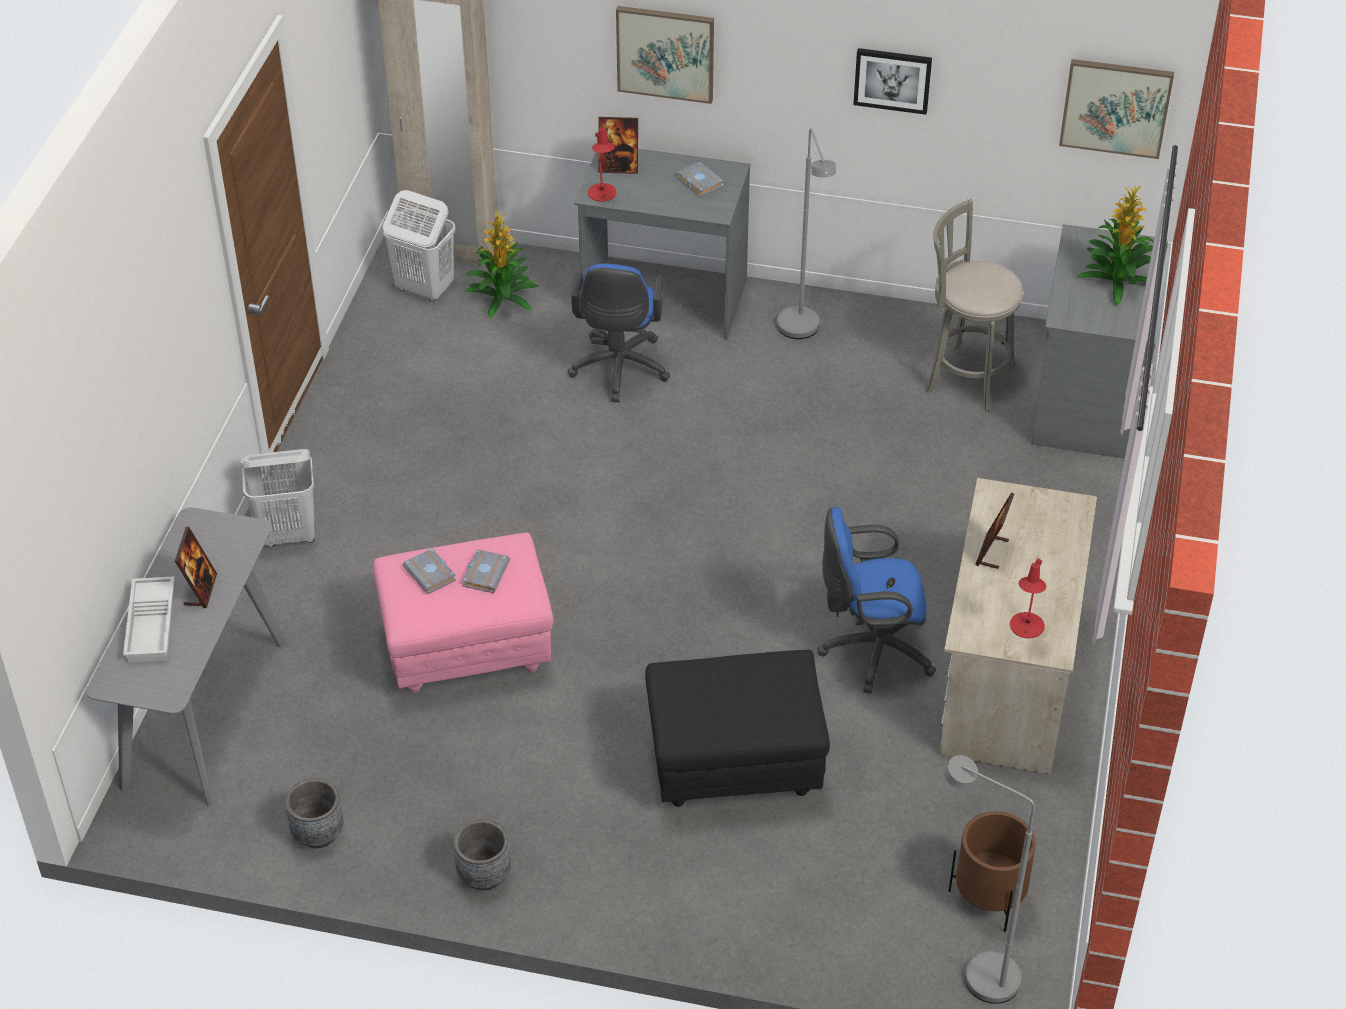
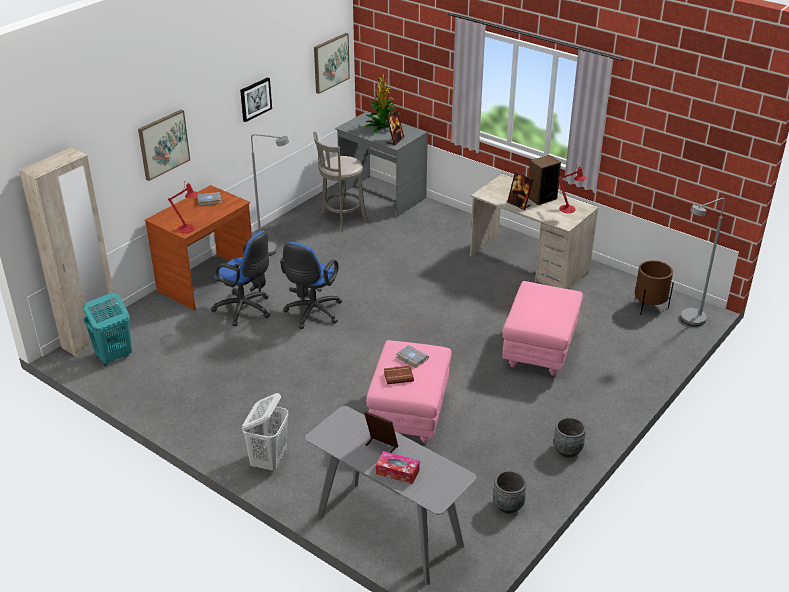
camera: 65 degrees left, 10 degrees down
(152, 625) = (397, 472): white tray -> tissue box
(424, 289) = (114, 357): white laundry basket -> turquoise laundry basket
(431, 574) = (399, 376): grey book -> brown book
(503, 298) = (151, 331): potted plant -> none
(618, 167) = (171, 219): picture frame -> picture frame (395, 140)
(664, 299) = (207, 282): grey desk -> brown desk
(734, 768) = (540, 351): black ottoman -> pink ottoman
(871, 651) = (491, 293): blue office chair -> blue office chair (312, 314)
(1041, 578) = (541, 198): none -> speaker

